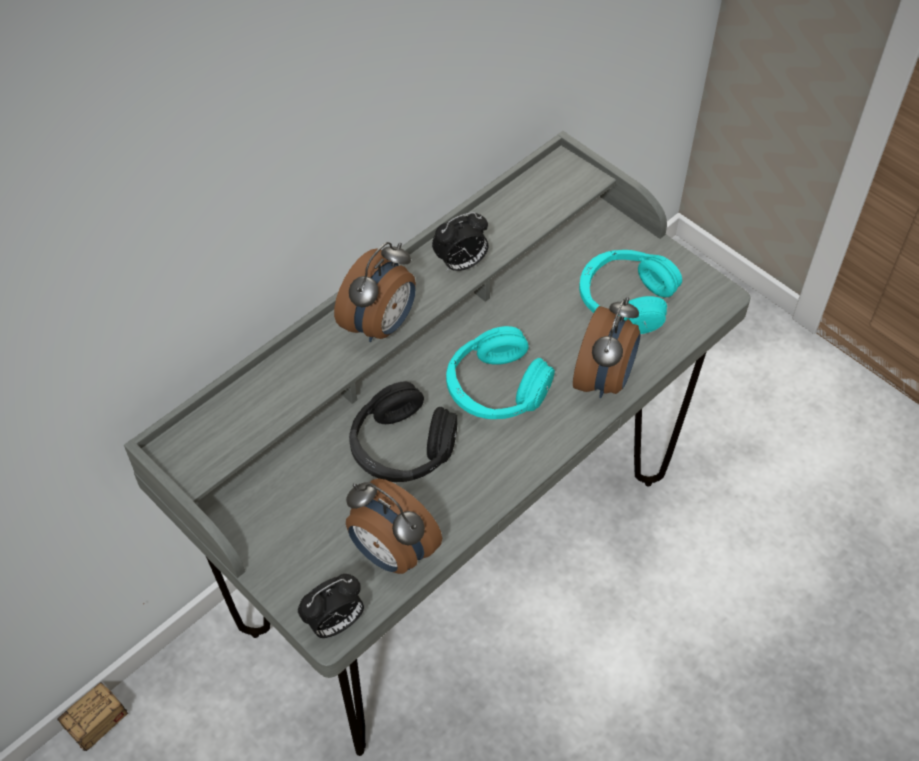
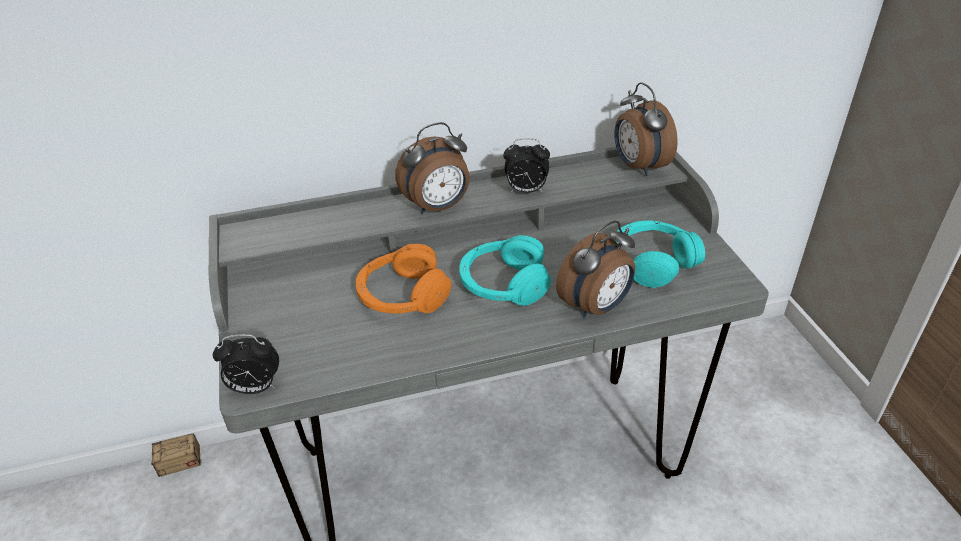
camera: 30 degrees right, 15 degrees down
(391, 553) = (336, 359): alarm clock -> alarm clock (638, 167)
(402, 447) = (402, 295): black headphones -> orange headphones

